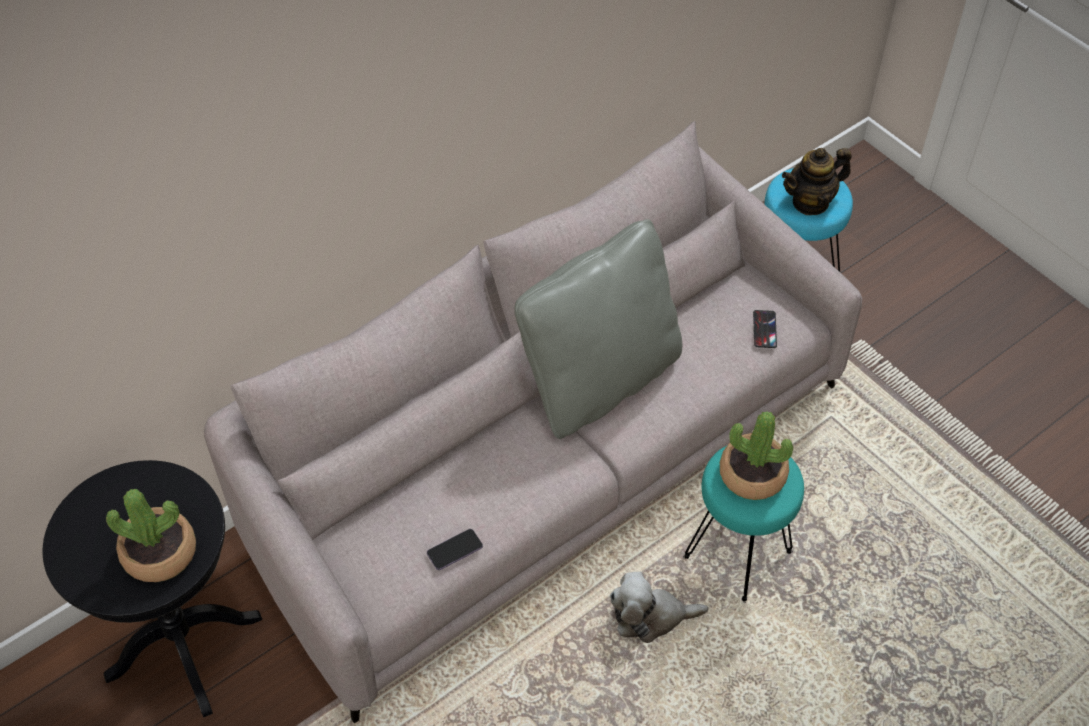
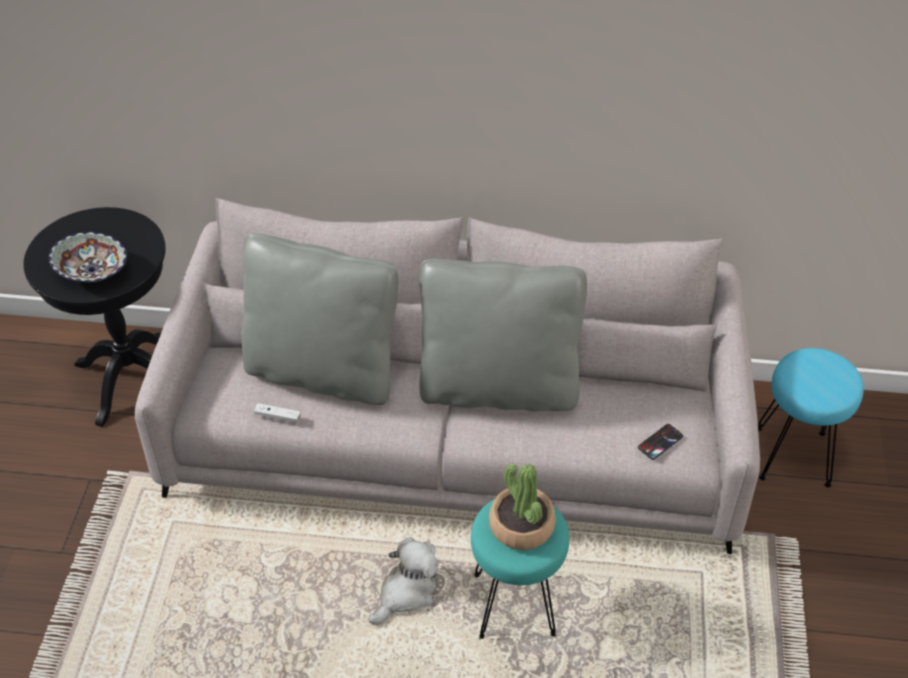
camera: 45 degrees right, 5 degrees down
(160, 553) = (93, 272): potted plant -> bowl
(443, 480) = (323, 371): none -> grey pillow
(454, 550) = (278, 417): phone -> white game controller
(650, 616) = (406, 592): plush toy -> plush toy turned 90 degrees clockwise
(810, 202) = (812, 382): teapot -> none

